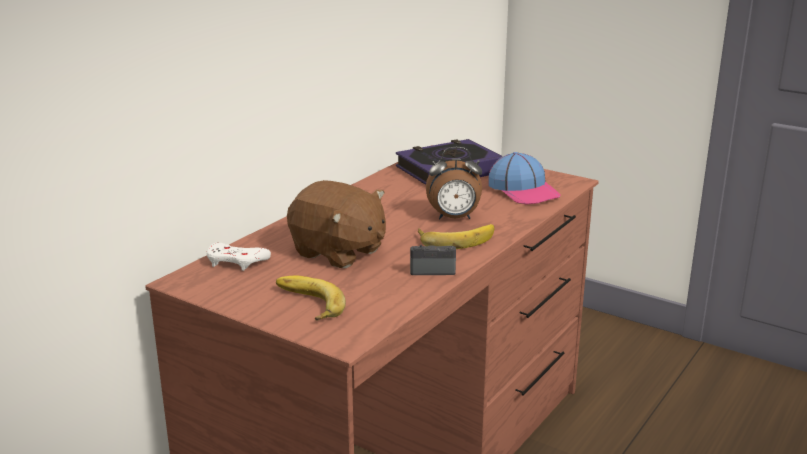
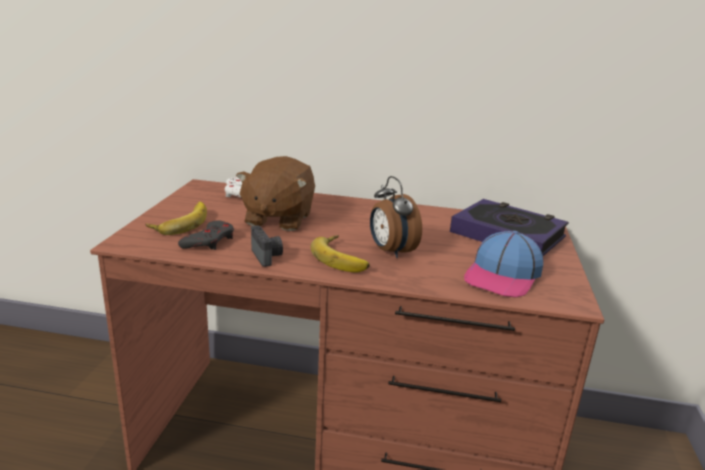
camera: 65 degrees right, 0 degrees up
(374, 293) = (209, 241): none -> grey game controller

